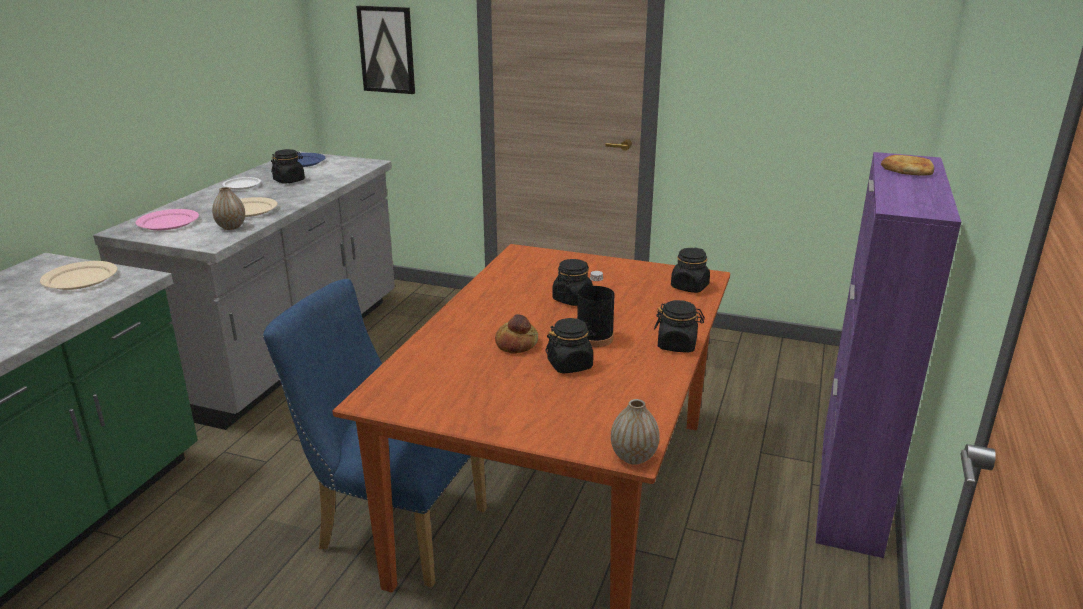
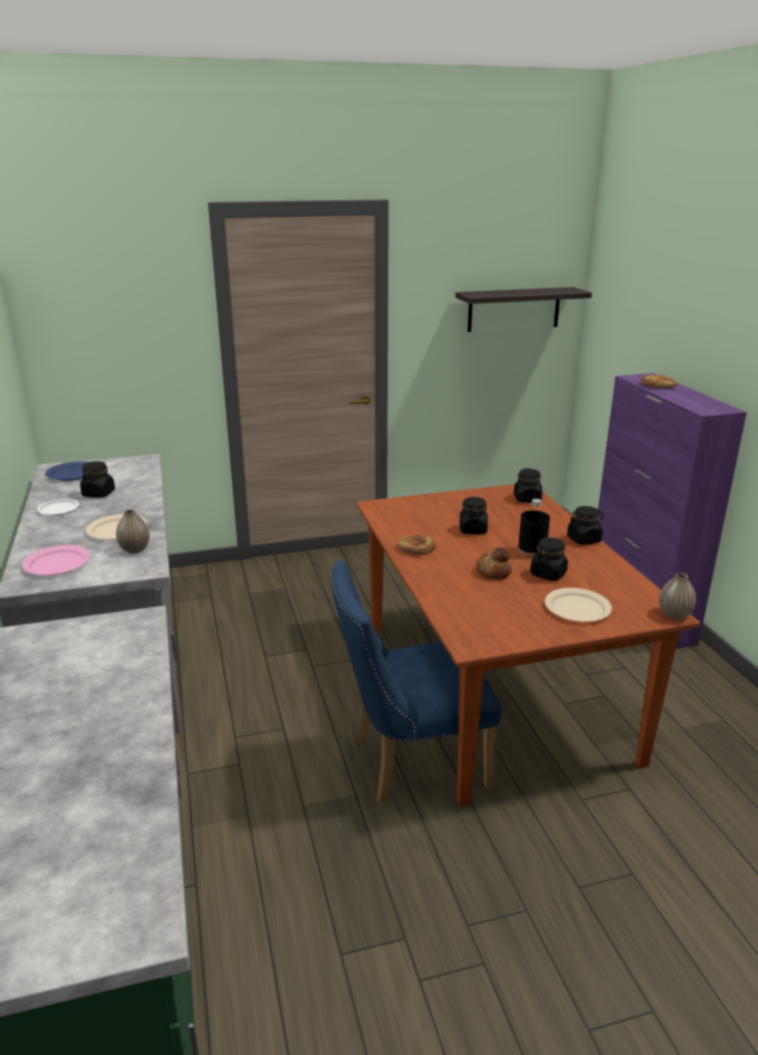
camera: 35 degrees left, 0 degrees up
(81, 278) = (84, 639): beige plate -> beige plate (577, 608)
(387, 49) = (117, 344): picture -> none
(487, 298) = (416, 547): none -> bread
(832, 57) = (514, 309): none -> shelf

